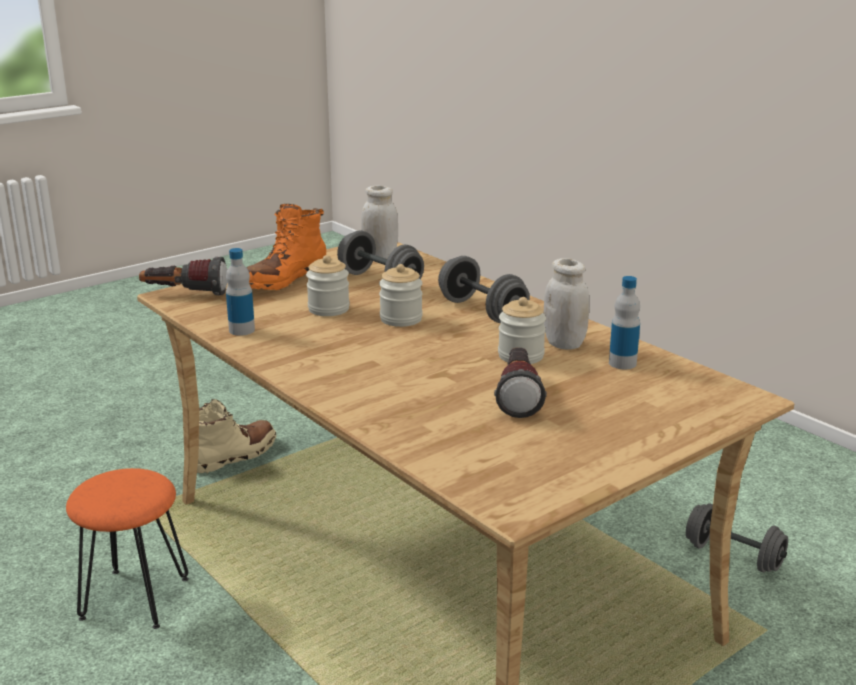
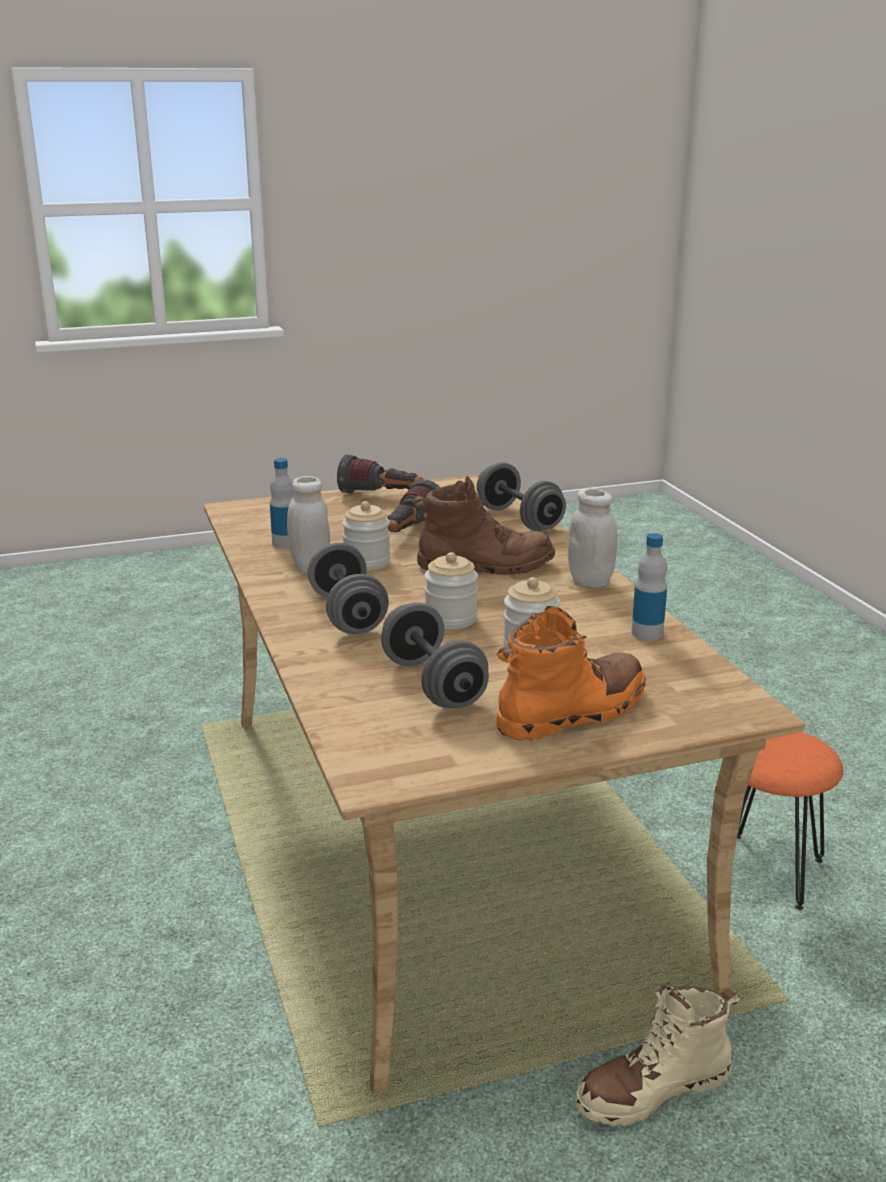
camera: 160 degrees left, 0 degrees up
(185, 294) = (729, 706): flashlight -> flashlight (381, 497)
(380, 256) = (393, 743): white jar -> white jar (590, 581)
(408, 369) = (485, 565): none -> brown boot
(733, 556) = (139, 782): grey dumbbell -> grey dumbbell (519, 519)

